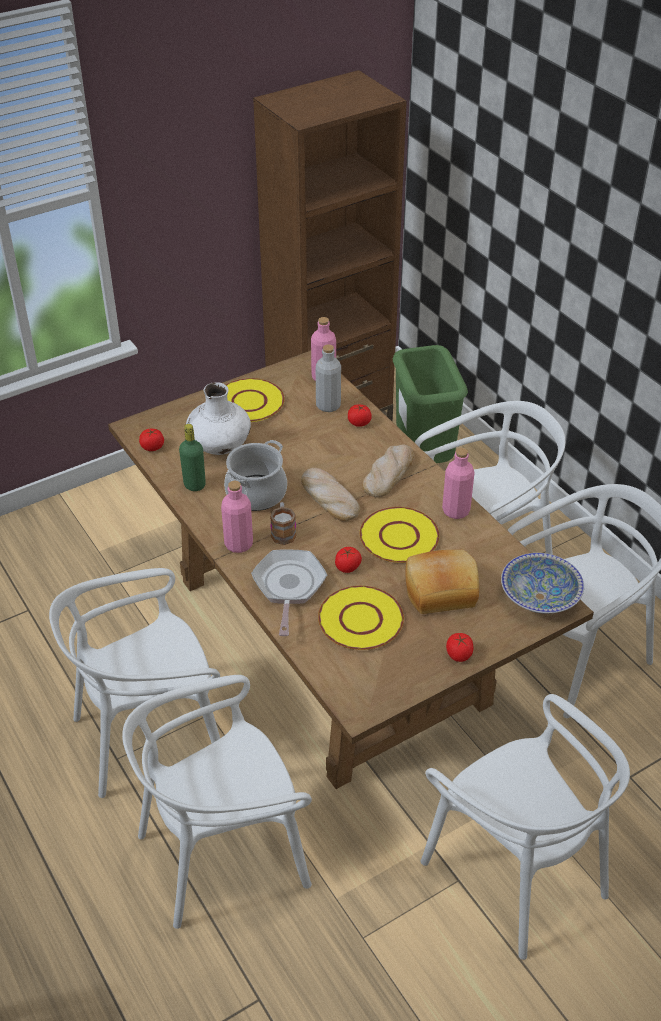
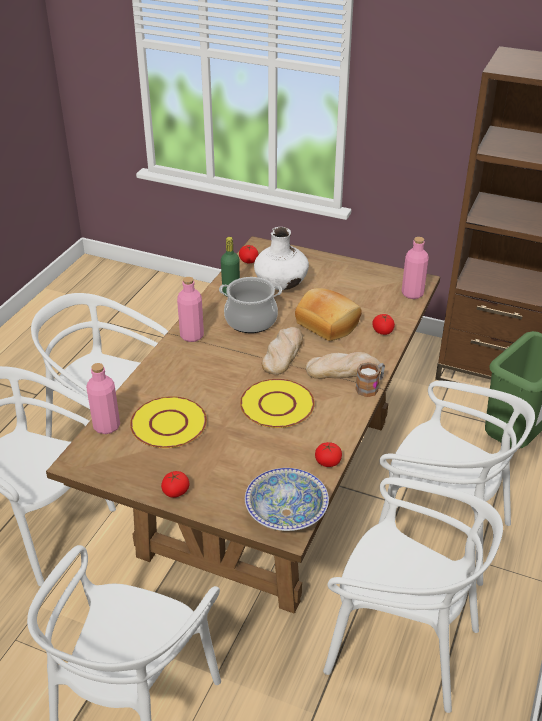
camera: 55 degrees right, 5 degrees down
(248, 402) = (342, 275): yellow plate -> none
(283, 532) = (224, 349): mug -> mug (370, 387)
(288, 587) = (170, 376): frying pan -> none
(328, 405) = (383, 309): grey bottle -> none
(347, 567) = (218, 394): tomato -> tomato (328, 462)
(440, 590) = (239, 451): bread -> bread (328, 323)
(456, 511) = (339, 422): pink bottle -> pink bottle (106, 426)

